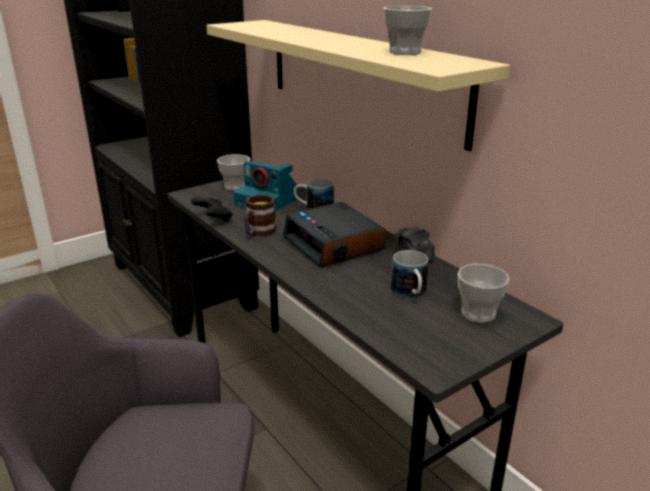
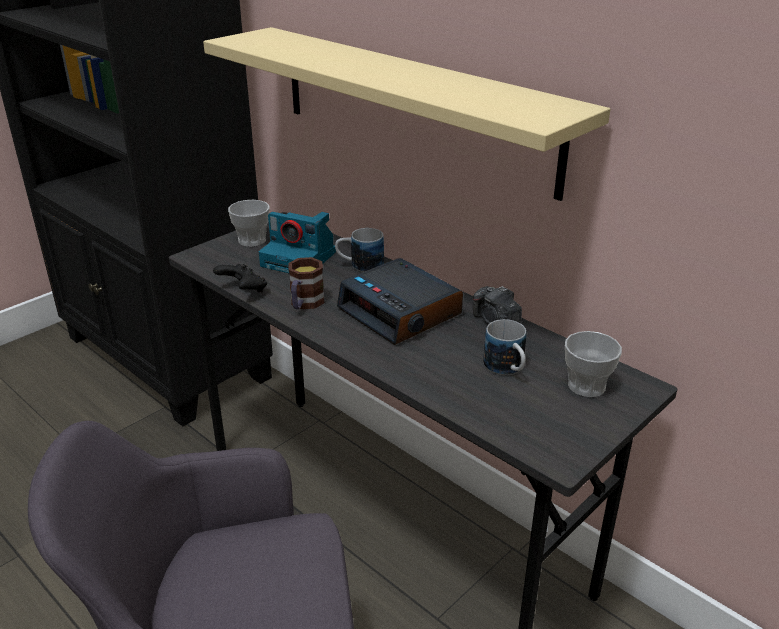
camera: 10 degrees left, 5 degrees up
(405, 52) = (483, 90): cup -> none

